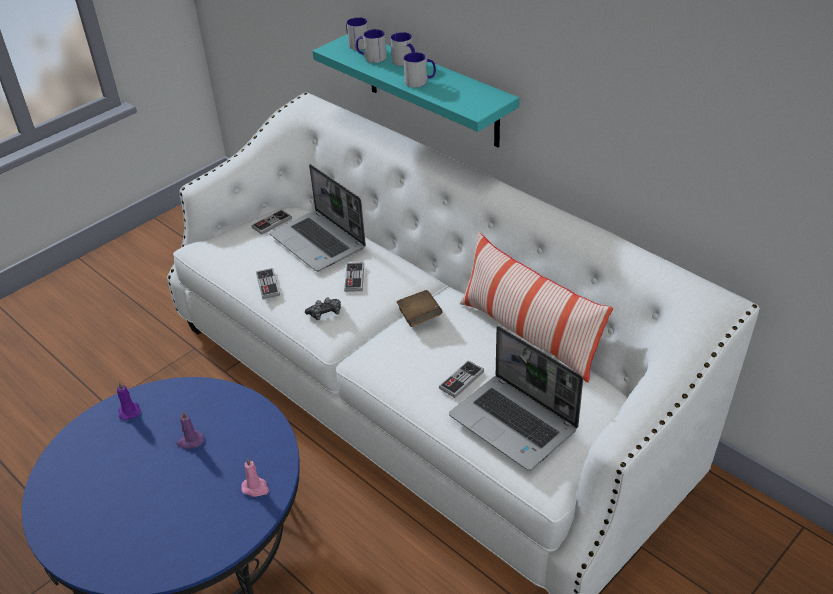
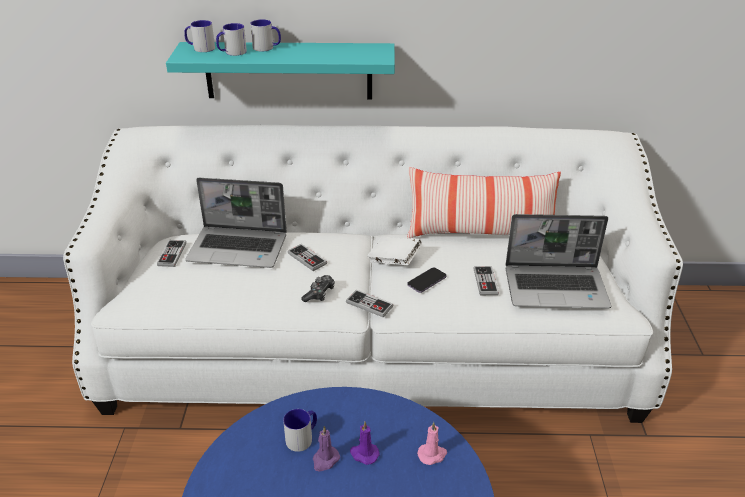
camera: 45 degrees left, 5 degrees down
(129, 411) = (229, 476): purple candle -> purple candle (364, 454)
(268, 285) = (238, 299): game controller -> game controller (369, 304)
(415, 351) = (427, 281): none -> phone
(419, 318) = (394, 261): brown book -> white book
(420, 82) = (303, 55): mug -> mug (303, 437)

